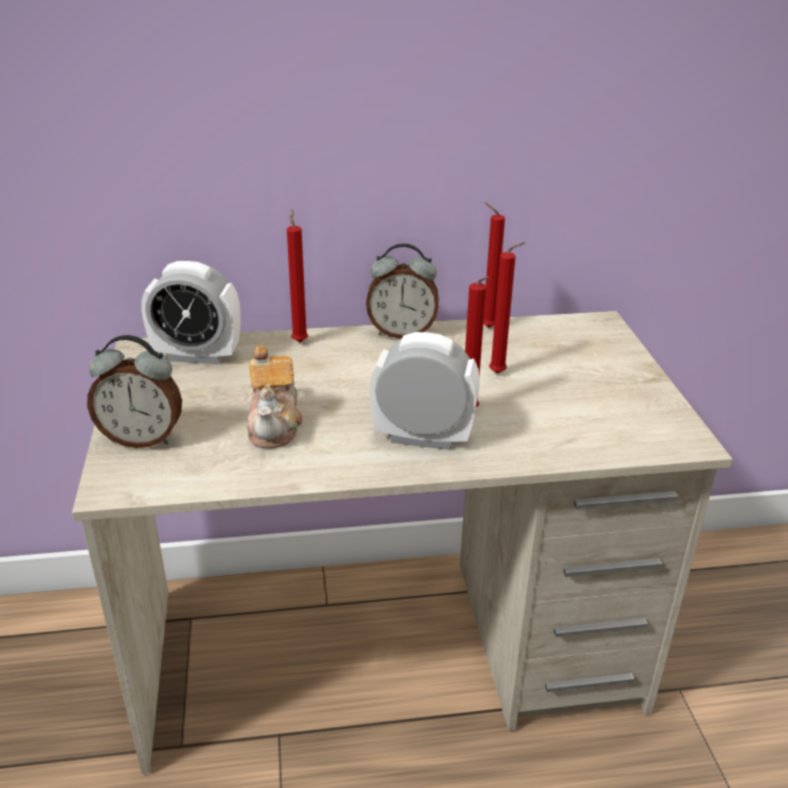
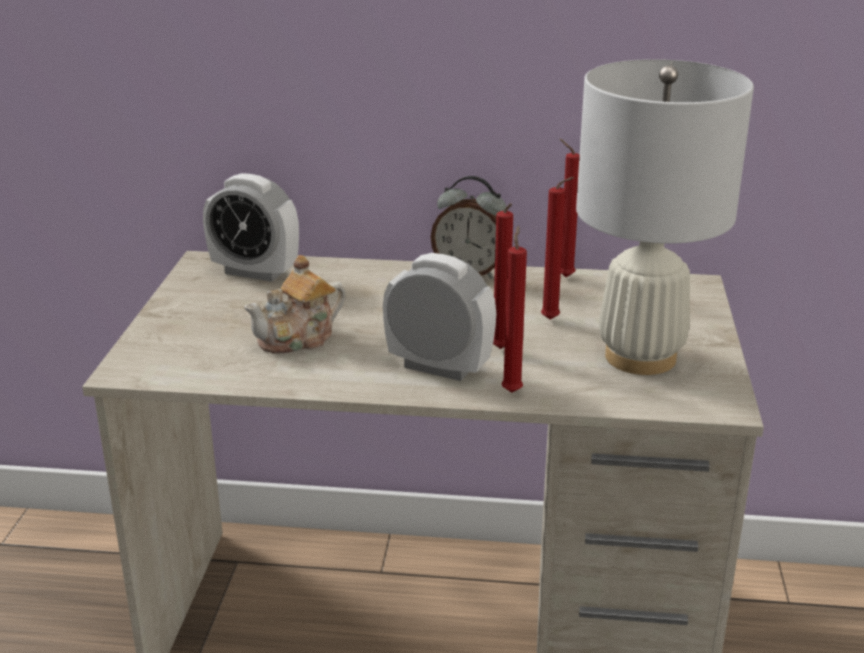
camera: 15 degrees right, 5 degrees down
(142, 438) = (170, 336): alarm clock -> none
(274, 425) = (299, 339): teapot -> teapot turned 45 degrees clockwise
(300, 341) = (361, 269): red candle -> red candle (512, 390)
(594, 402) = (639, 357): none -> white table lamp

